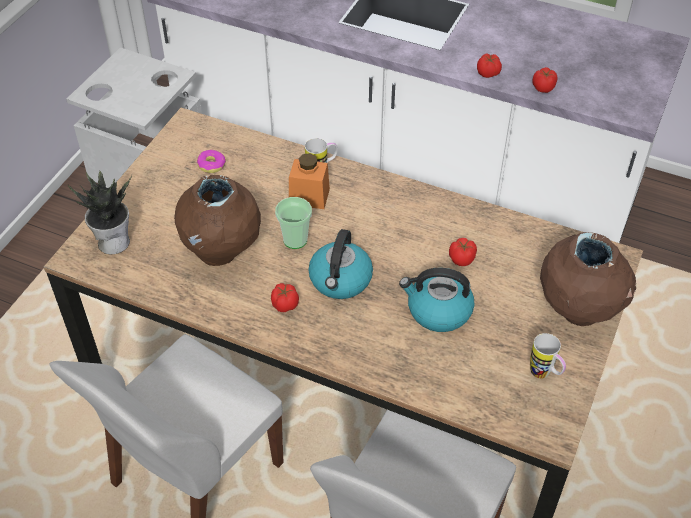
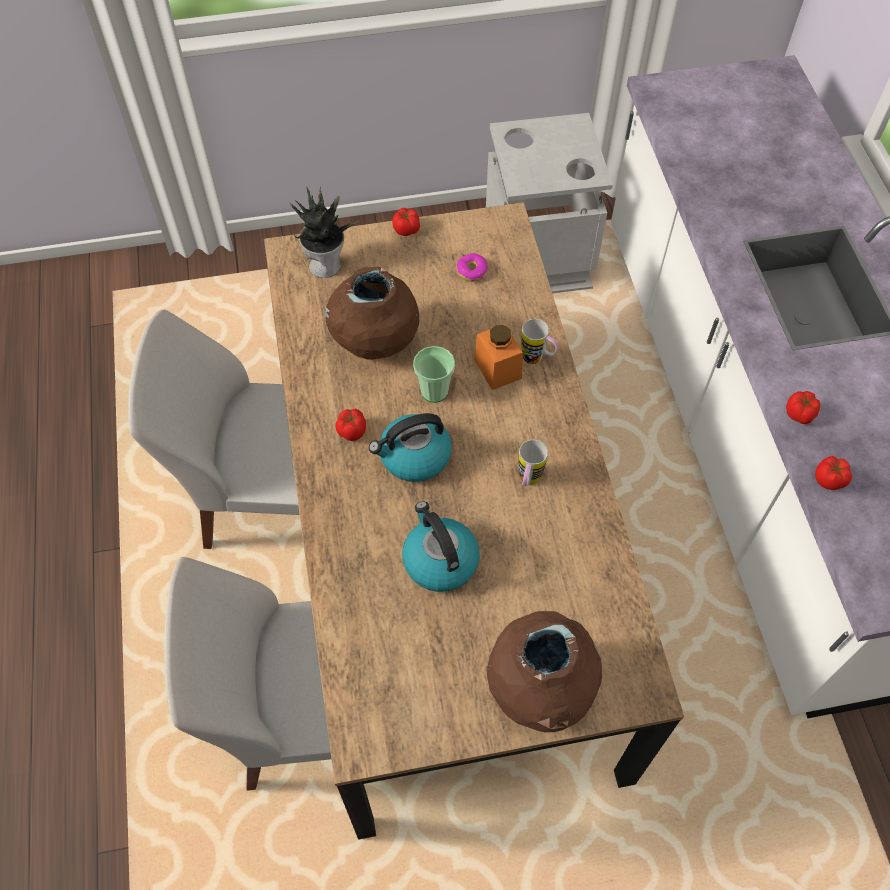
camera: 55 degrees right, 10 degrees up
(462, 259) = (524, 544): tomato -> tomato (407, 230)
(544, 375) = (429, 701): mug -> mug (527, 482)

